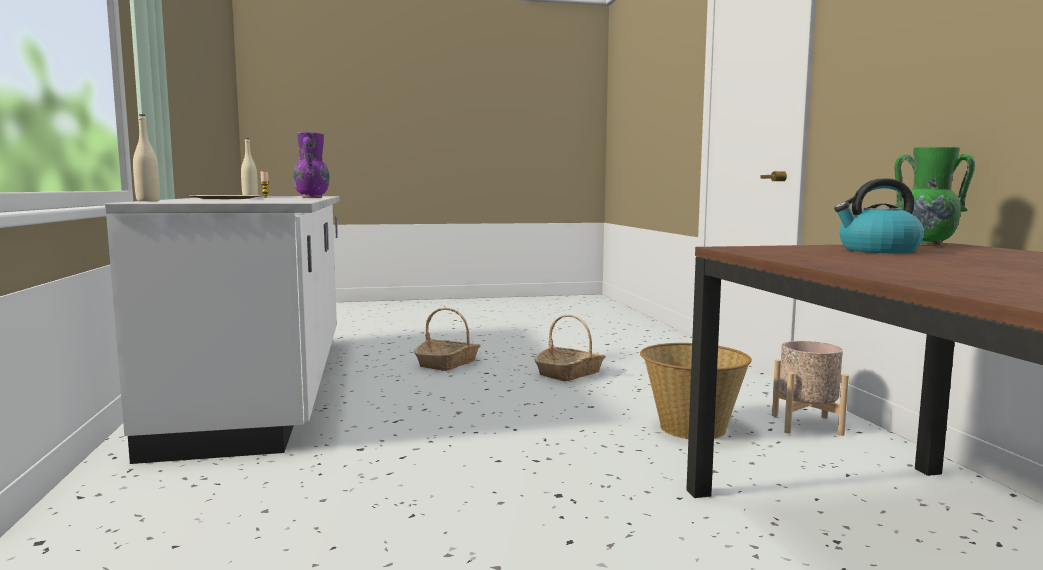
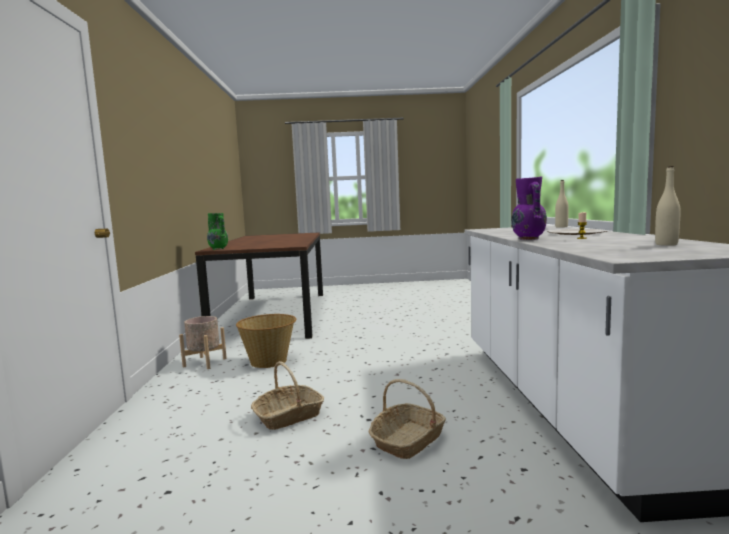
camera: 170 degrees left, 0 degrees up
(877, 250) = (257, 246): kettle -> none

